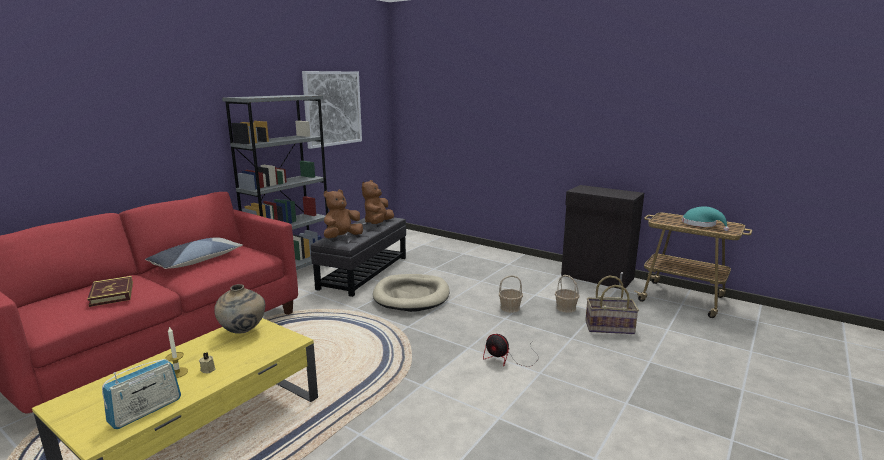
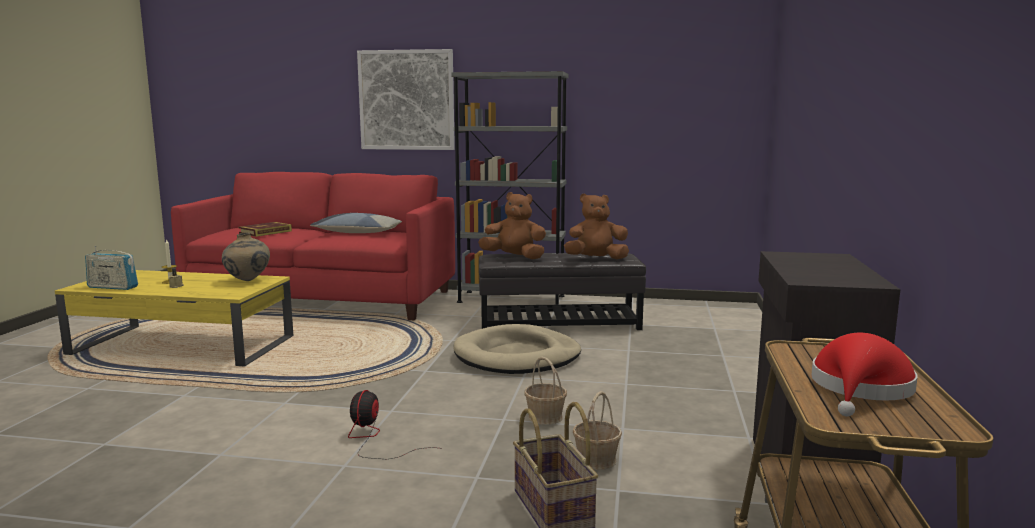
camera: 65 degrees right, 5 degrees down
(333, 108) = (634, 95): picture -> picture (406, 100)
(701, 224) = (860, 389): turquoise hat -> red hat

